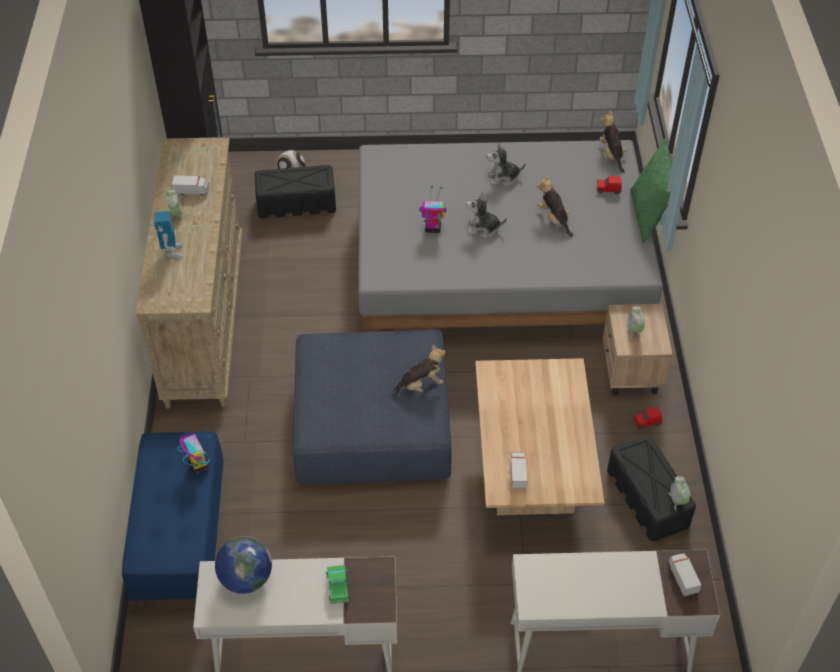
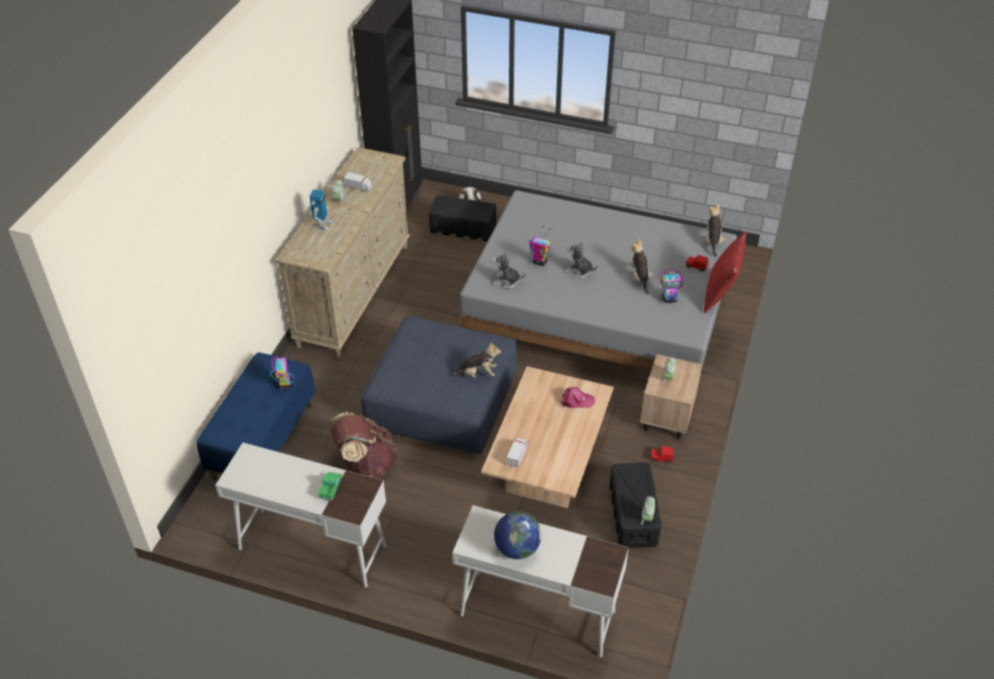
camera: 20 degrees right, 5 degrees down
(246, 578) = (268, 463): globe -> globe (517, 548)
(320, 531) = (365, 464): none -> brown backpack
(503, 177) = (614, 238): plush toy -> plush toy (506, 281)
(551, 387) = (576, 401): none -> pink cap
(598, 237) = (669, 299): none -> toy robot
(649, 215) = (720, 293): green pillow -> red pillow
(682, 577) = (597, 561): toy truck -> none

